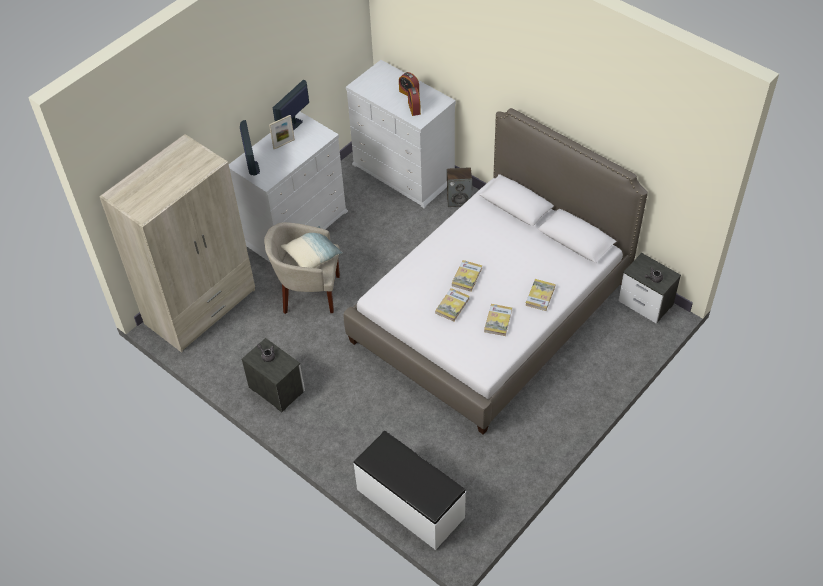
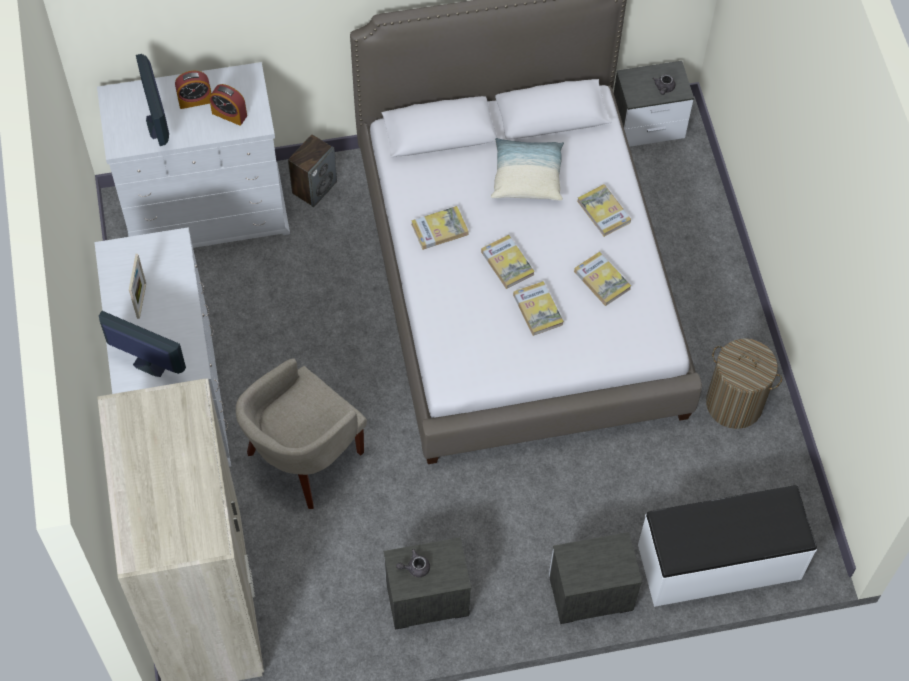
camera: 55 degrees left, 10 degrees up
(293, 124) = (116, 265): monitor -> monitor (156, 126)
(312, 255) = (299, 405): pillow -> pillow (527, 177)
(339, 455) = (589, 593): none -> nightstand
(458, 239) = (439, 229): none -> book
(514, 450) = (734, 403): none -> laundry basket

